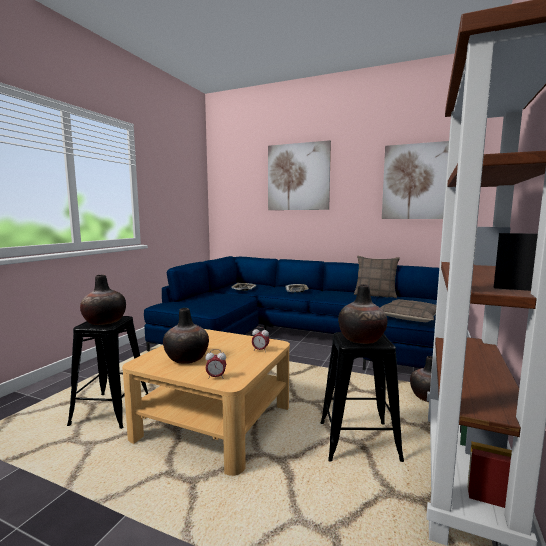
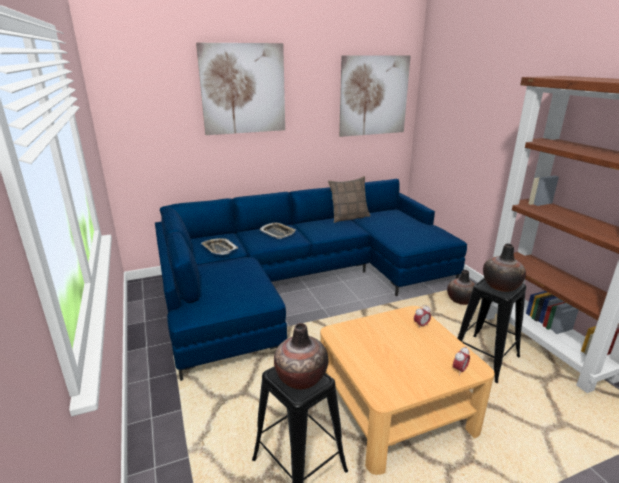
camera: 45 degrees left, 15 degrees up
(187, 359) = (401, 367): vase -> none
(410, 317) = (421, 238): pillow -> none

